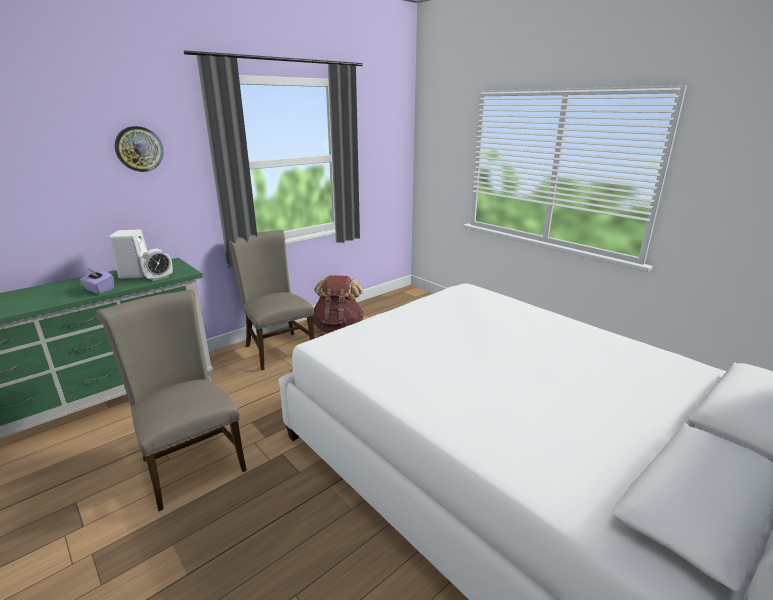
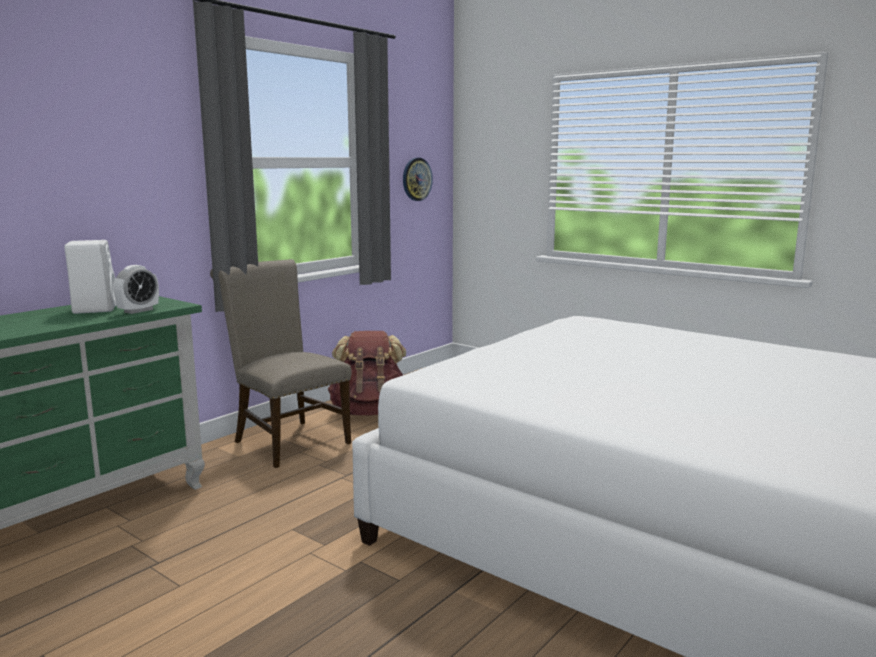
camera: 10 degrees left, 10 degrees down
(99, 290) = (52, 324): purple tissue box -> none
(139, 149) = (102, 125): wall clock -> wall clock (416, 179)
(190, 461) = (216, 585): beige chair -> none

